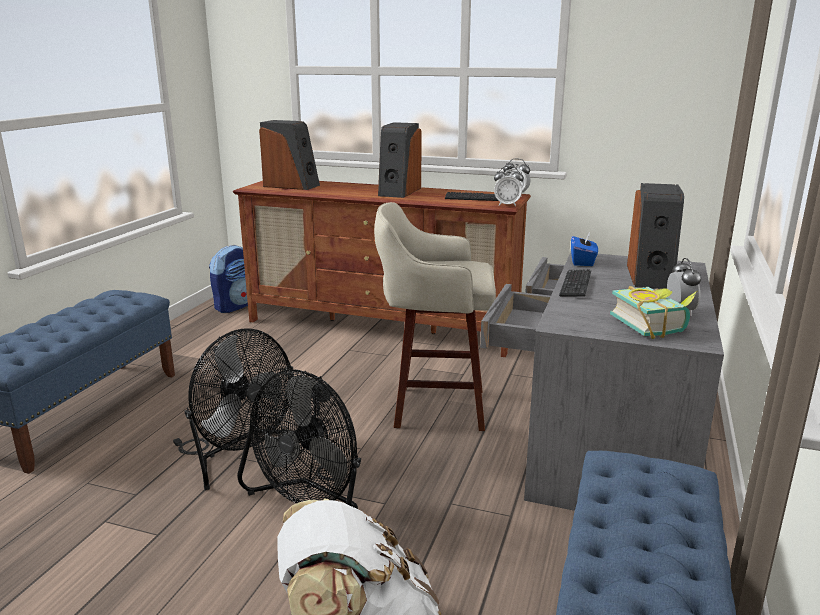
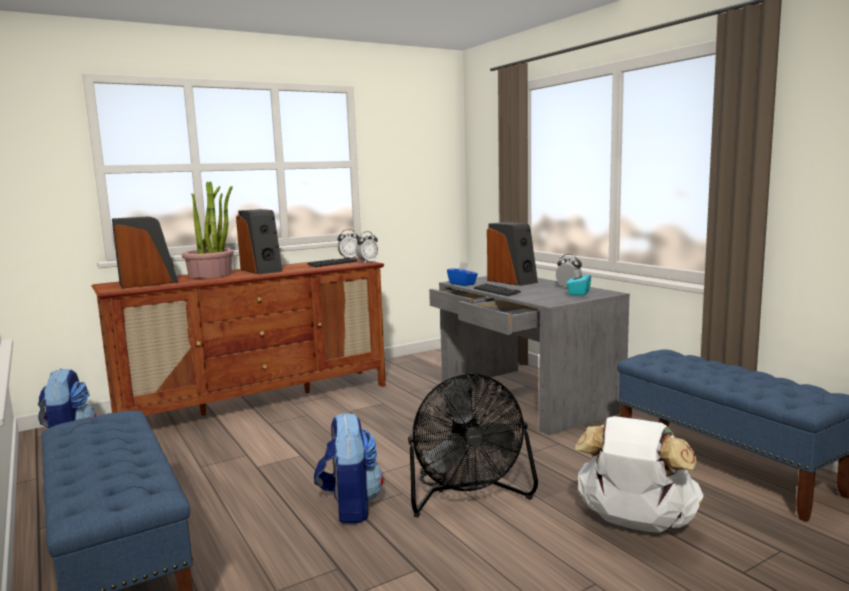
camera: 50 degrees left, 10 degrees down
(238, 454) = (350, 507): black fan -> backpack
(352, 187) = (210, 275): none -> potted plant
(434, 408) = (409, 424): beige stool -> none
(653, 325) = (578, 293): book -> turquoise tissue box

